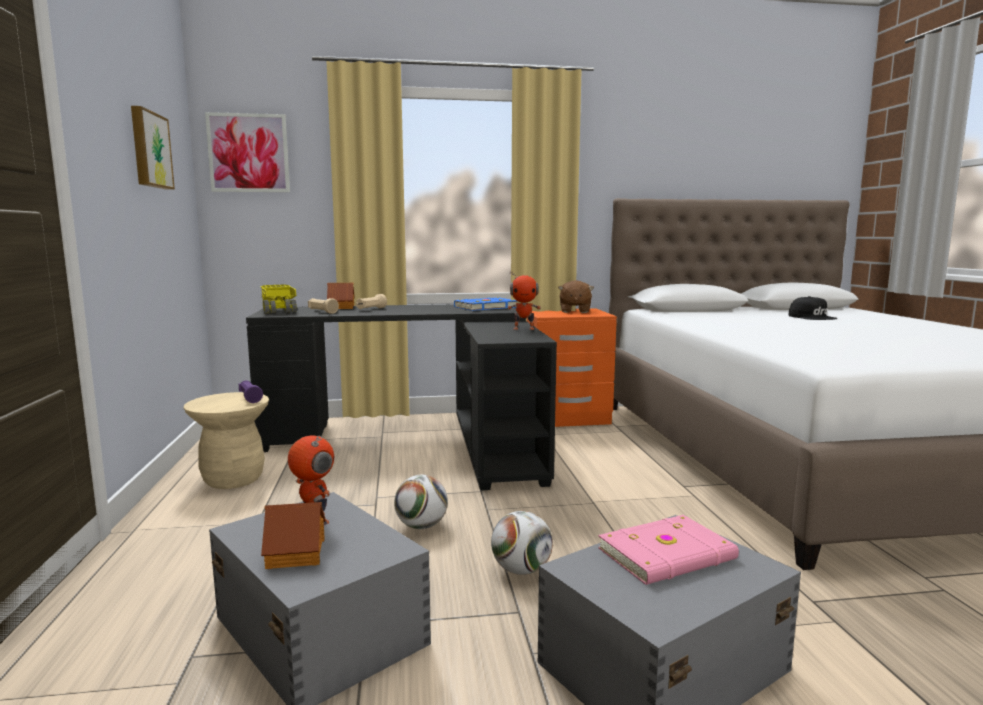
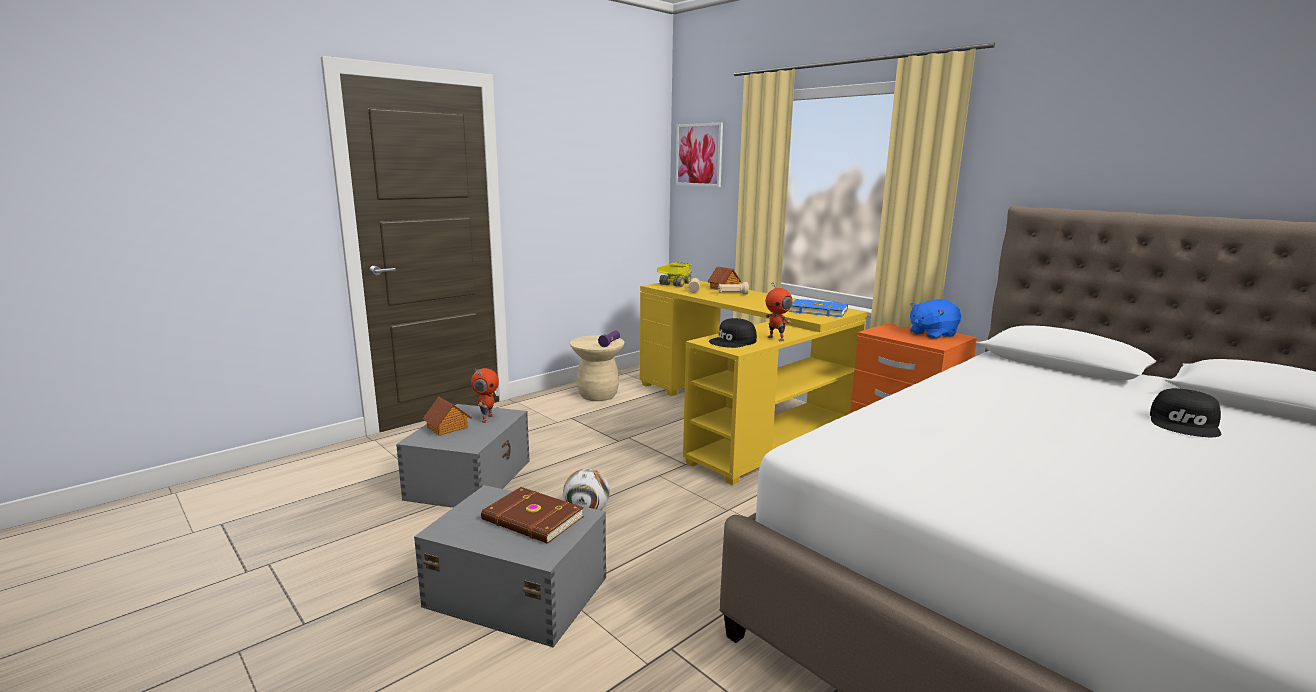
camera: 55 degrees right, 5 degrees up
(149, 150) = (600, 164): picture -> none
(421, 440) = (741, 416): black desk -> yellow desk
(421, 526) = (607, 463): football -> none
(510, 336) = (733, 341): none -> black cap
(574, 311) = (931, 334): brown plush toy -> blue plush toy
(668, 555) = (532, 520): pink book -> brown book

